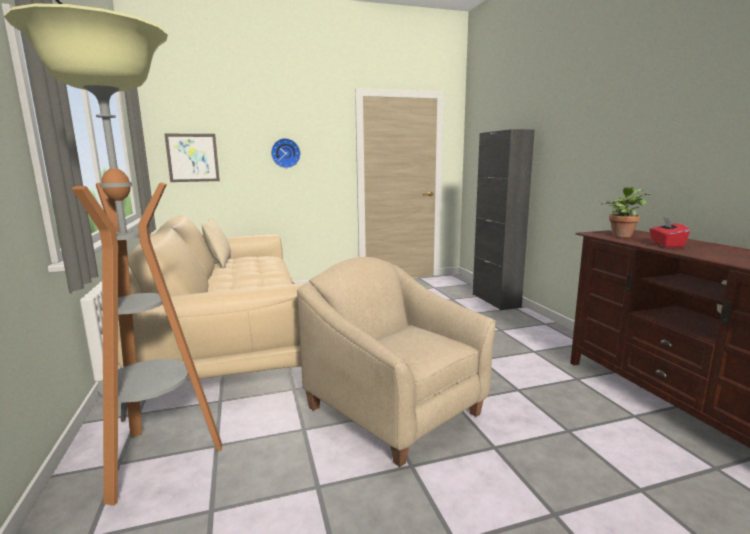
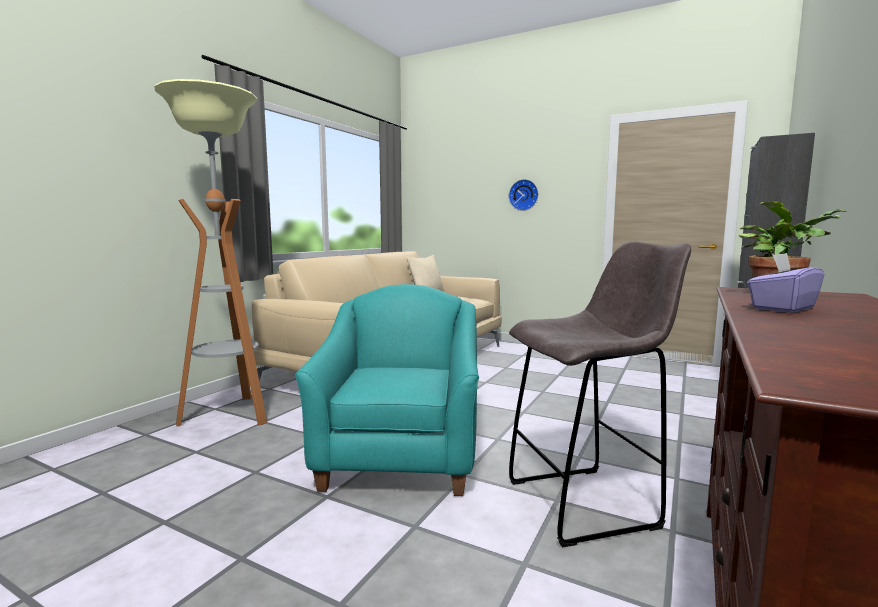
camera: 45 degrees right, 5 degrees down
(192, 158) = (442, 201): picture -> none
(395, 410) = (401, 456): beige armchair -> turquoise armchair
(530, 384) = (585, 503): none -> grey stool
(666, 245) = (782, 308): red tissue box -> purple tissue box

